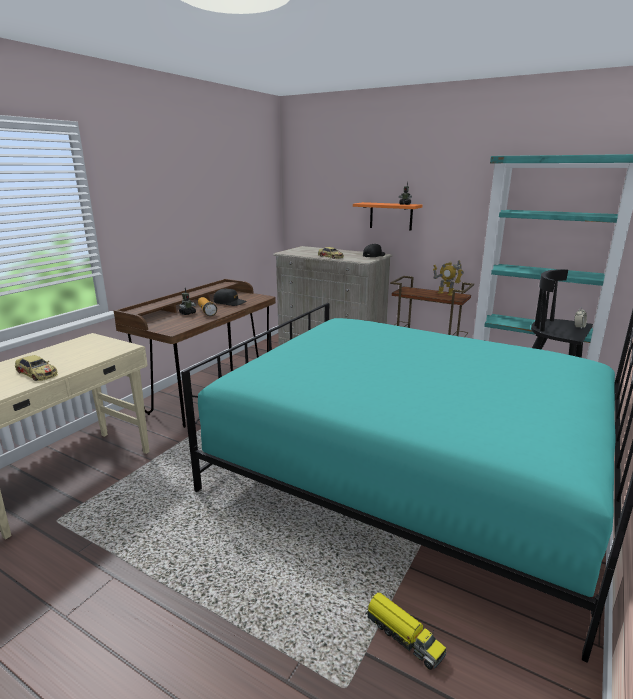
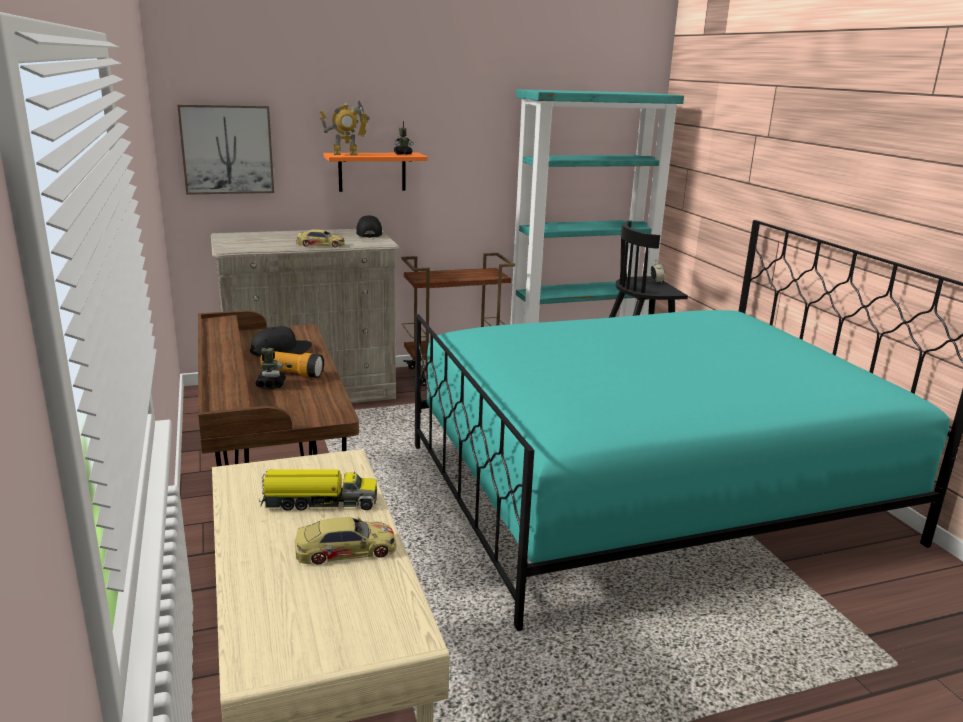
camera: 50 degrees left, 0 degrees up
(313, 198) = (227, 149): none -> picture
(403, 635) = (858, 607): toy truck -> toy truck (319, 502)
(445, 293) = (471, 272): toy robot -> toy robot (345, 154)

